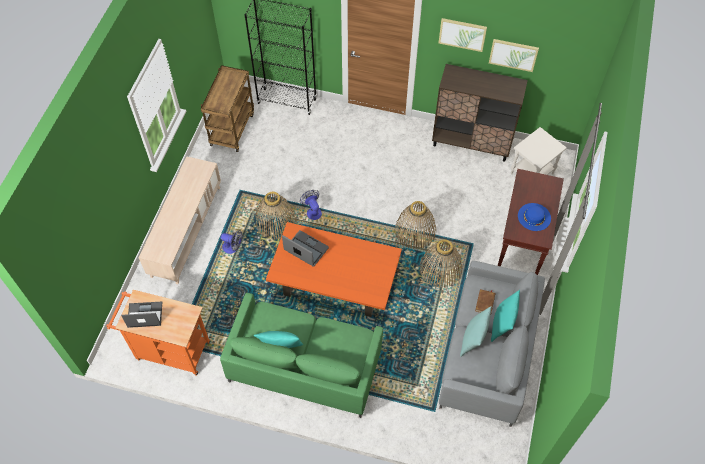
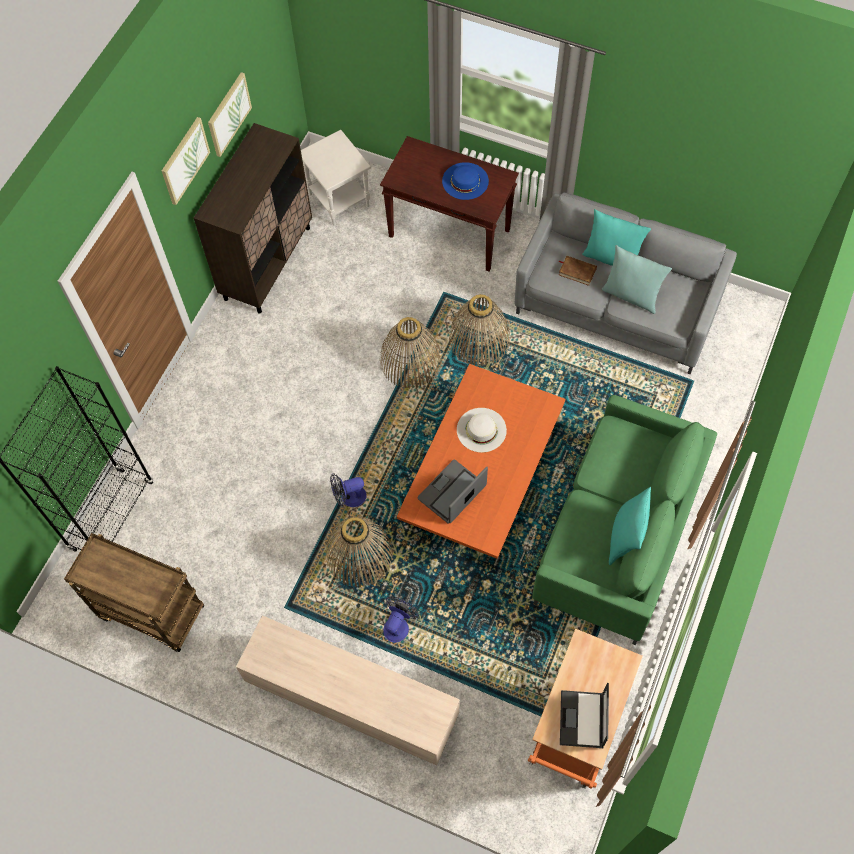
camera: 80 degrees left, 5 degrees up
(353, 260) = (481, 430): none -> white hat

